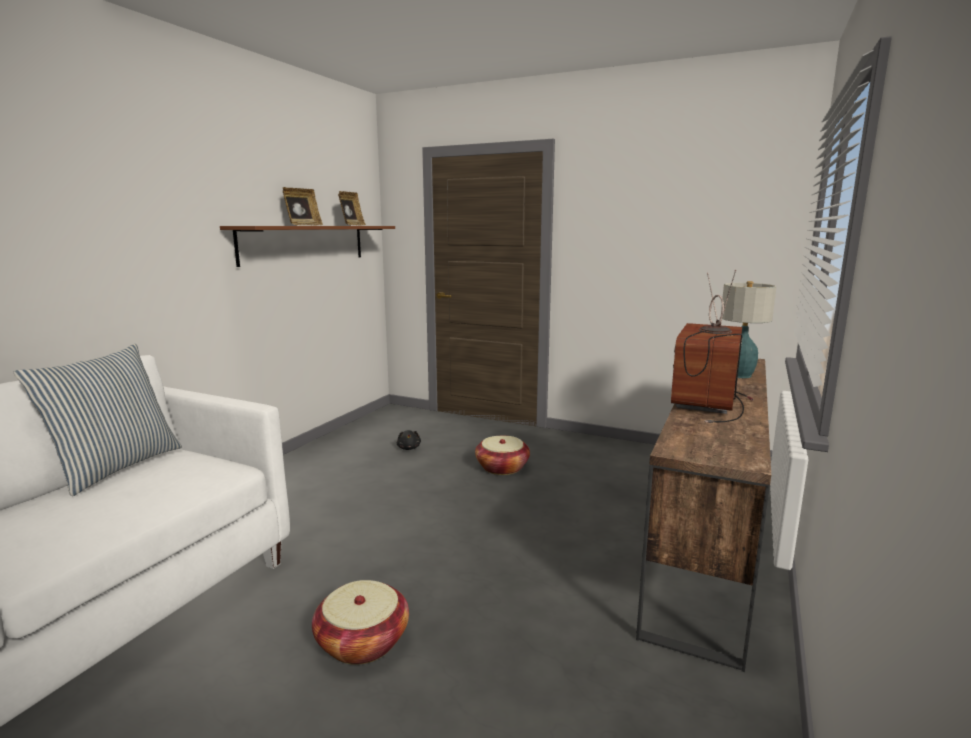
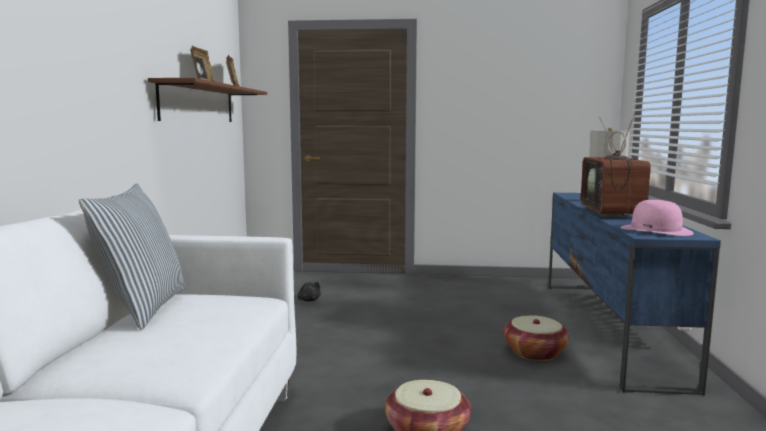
camera: 20 degrees left, 5 degrees down
(502, 468) = (408, 304): basket -> basket (535, 353)
(706, 538) = (606, 328): brown tv stand -> blue tv stand
(709, 441) = (656, 230): none -> pink hat

